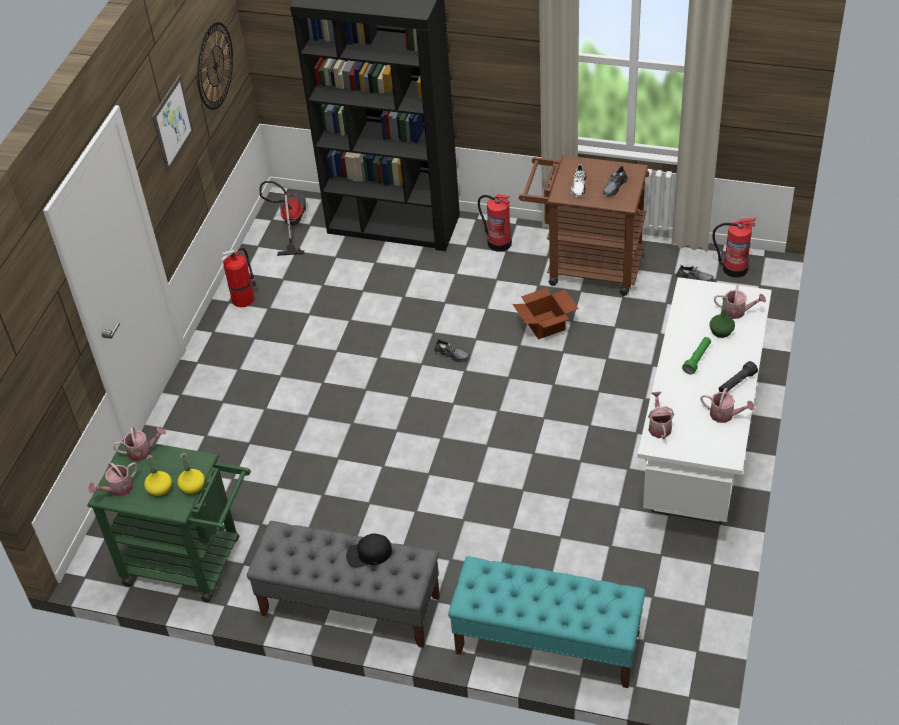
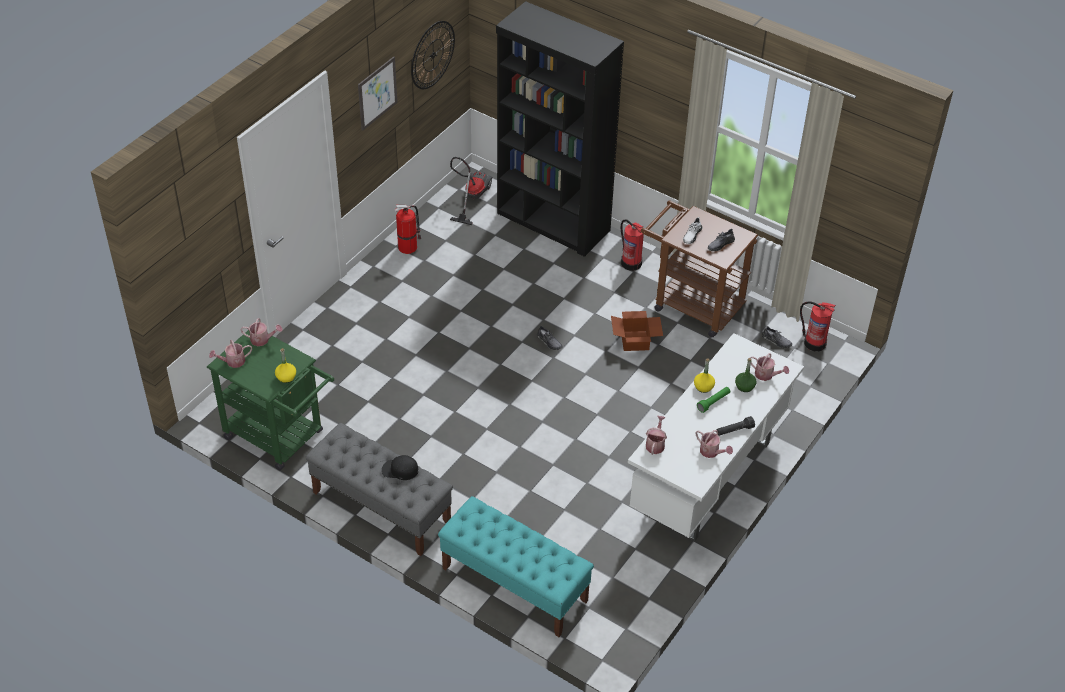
camera: 15 degrees right, 0 degrees up
(159, 489) = (262, 371): yellow bottle -> yellow bottle (703, 387)

